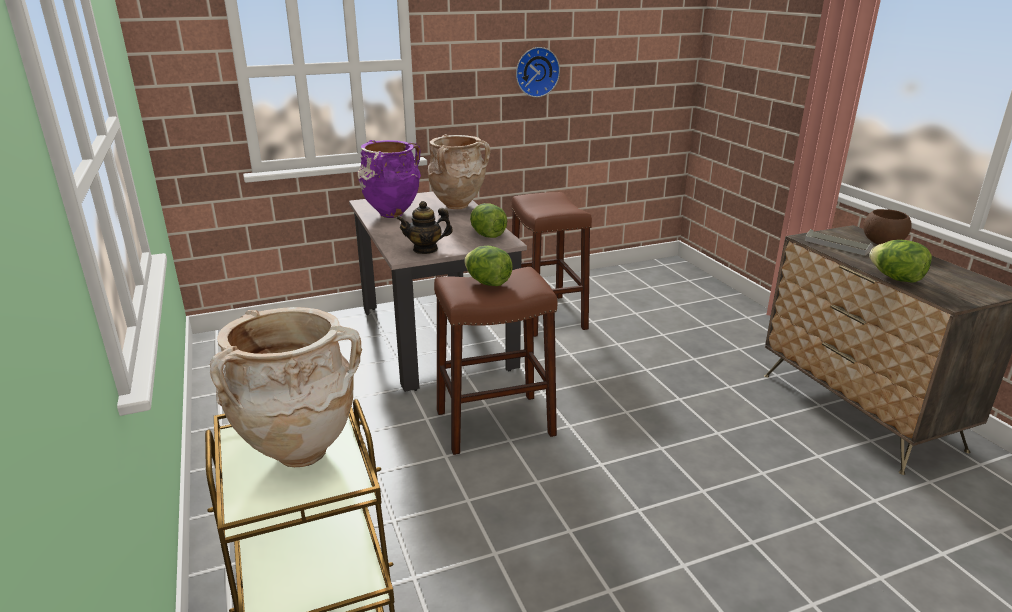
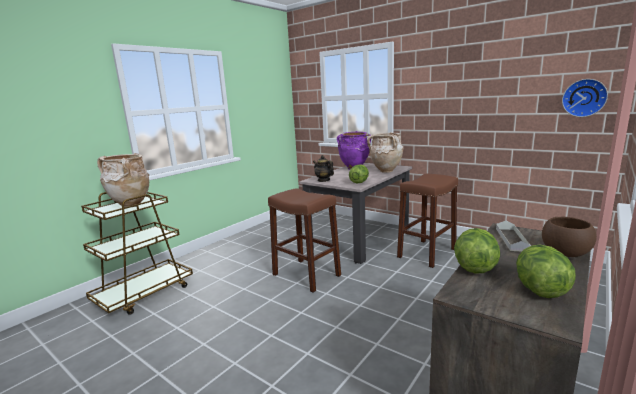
camera: 60 degrees right, 10 degrees down
(488, 283) = (302, 194): lettuce -> lettuce (539, 289)
(536, 72) = (468, 100): wall clock -> wall clock (584, 98)

